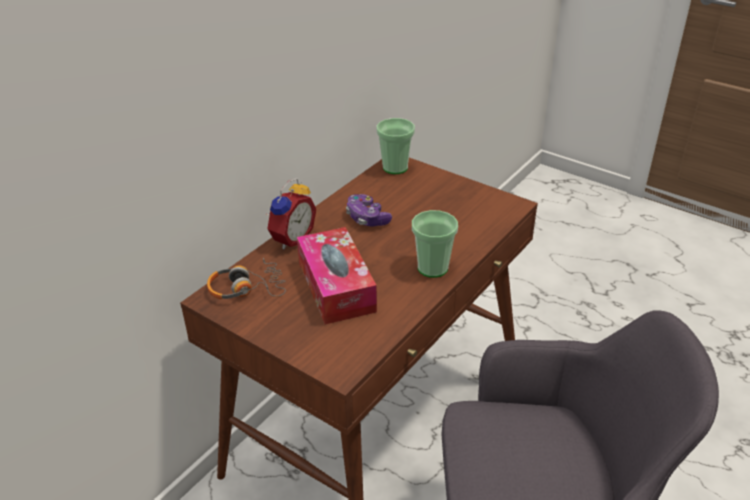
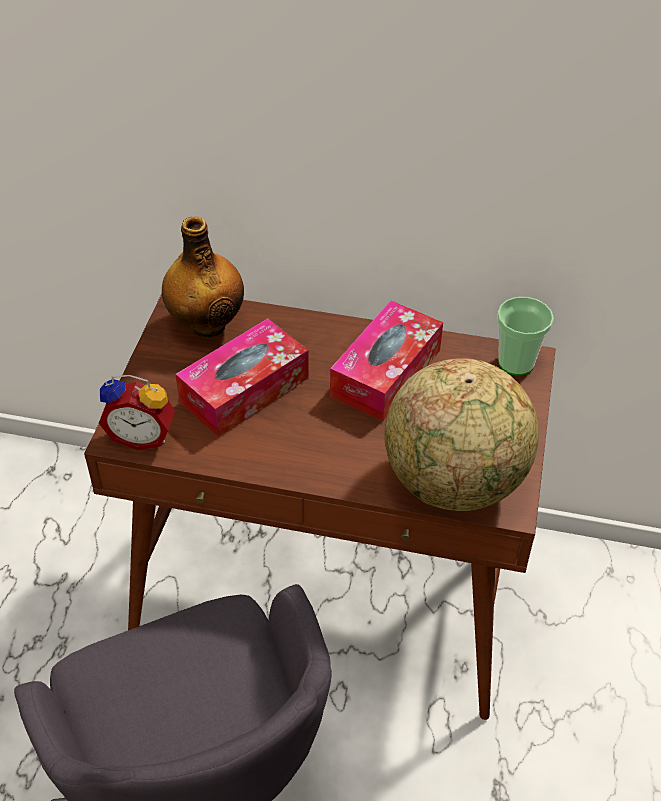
camera: 65 degrees right, 10 degrees up
(247, 288) = (207, 324): headphones -> bottle
(291, 239) = (308, 324): alarm clock -> alarm clock (142, 435)
(367, 218) = (386, 373): game controller -> tissue box
(432, 268) = (322, 462): cup -> none
(482, 219) = (454, 482): none -> globe

